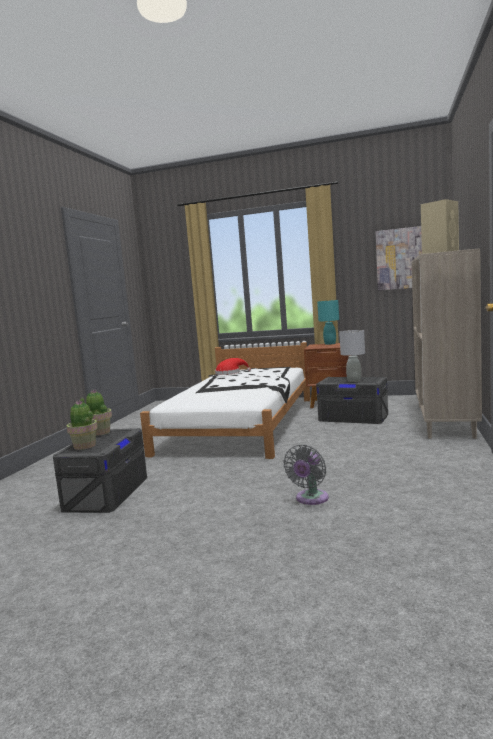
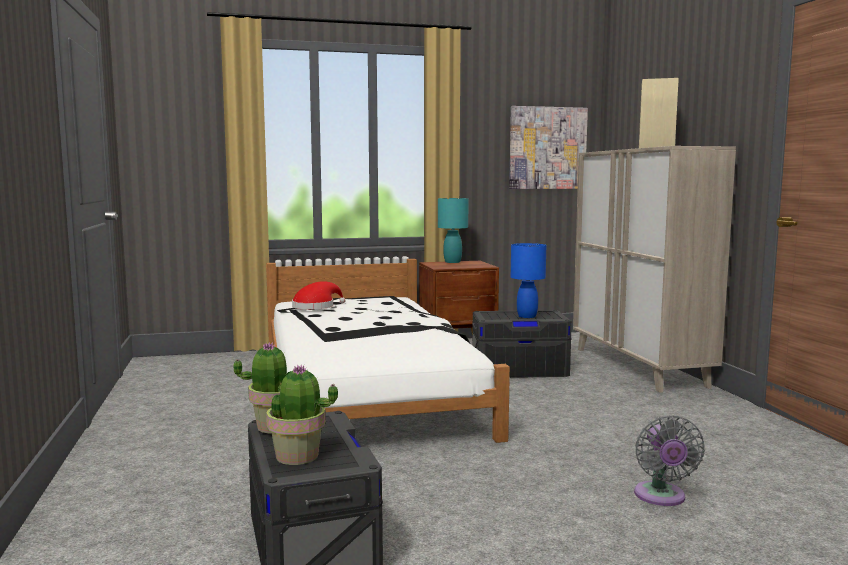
camera: 30 degrees left, 0 degrees up
(354, 381) = (527, 316): grey table lamp -> blue table lamp

